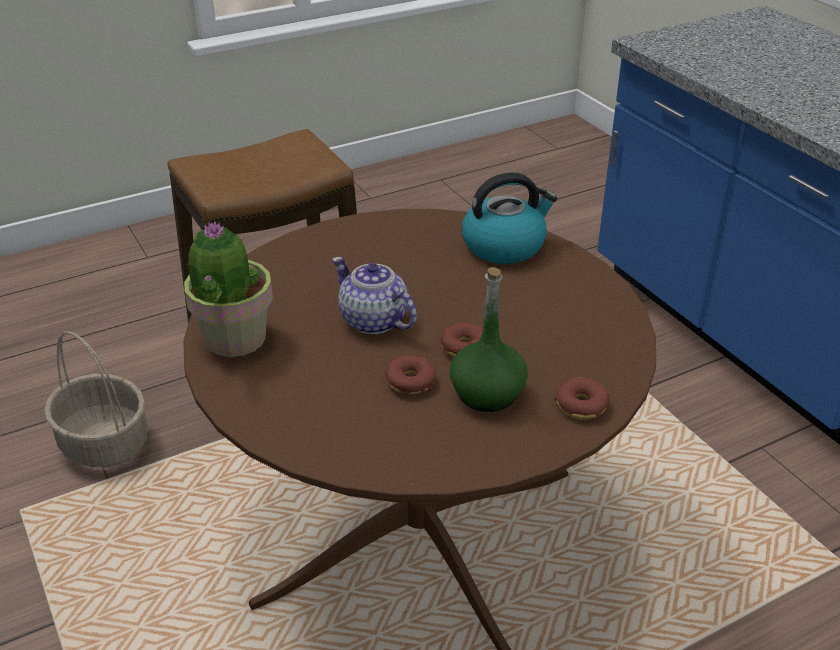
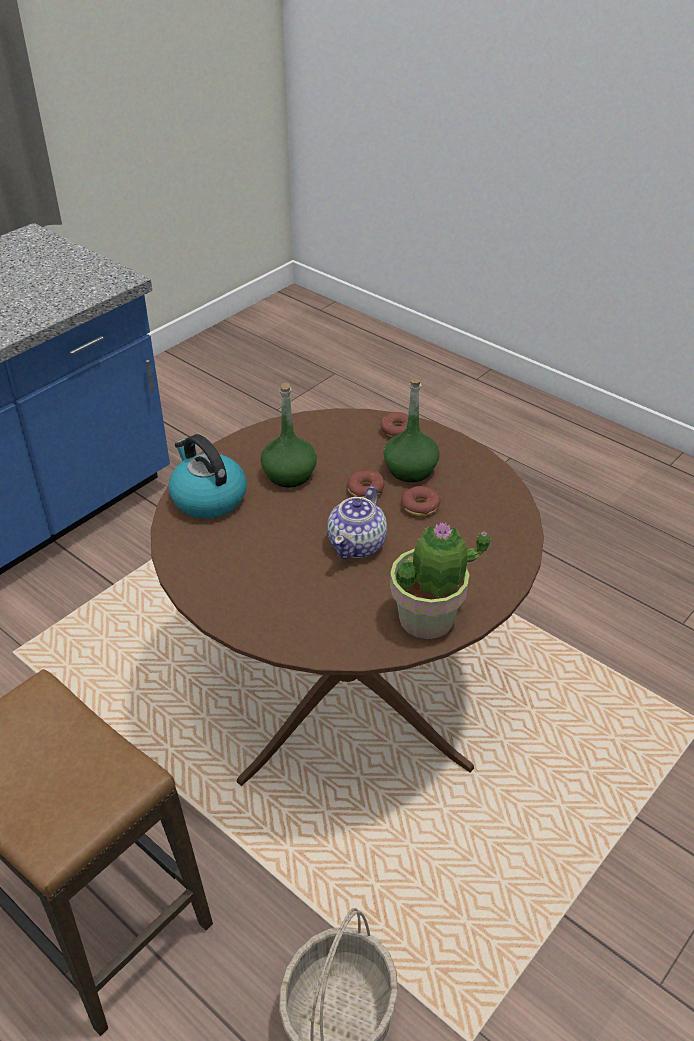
camera: 110 degrees left, 5 degrees up
(520, 301) = (289, 475): none -> green bottle

